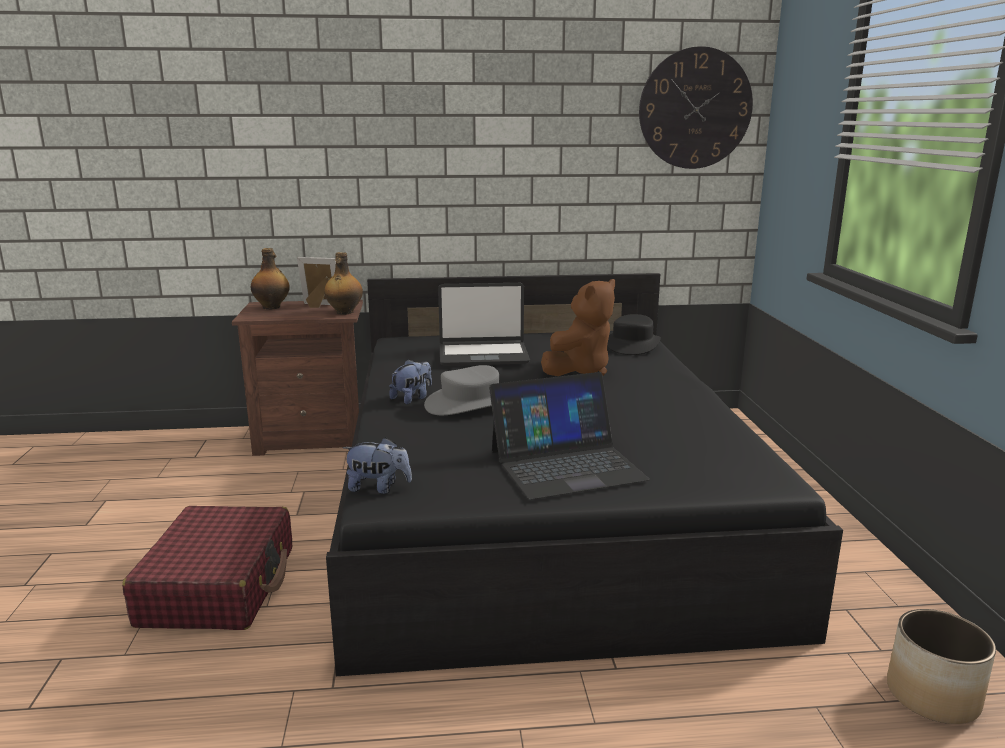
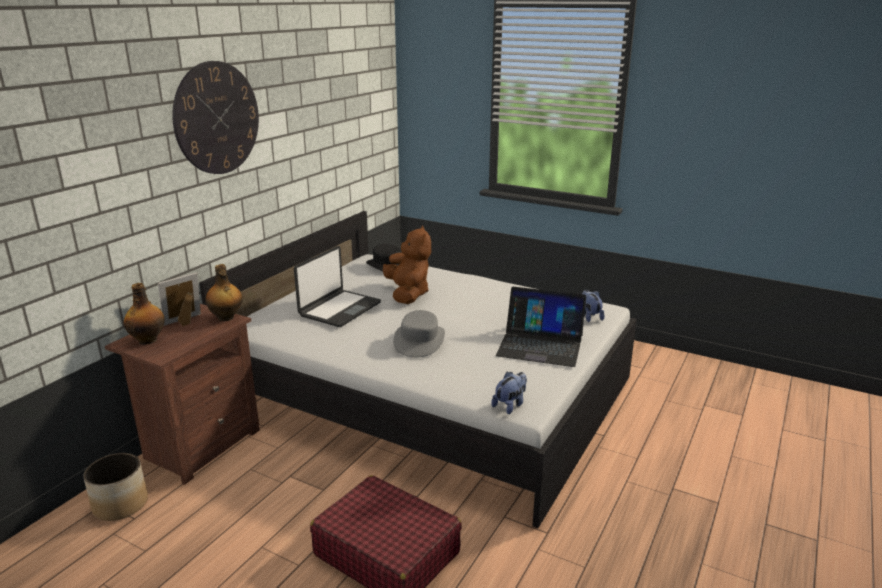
camera: 55 degrees left, 5 degrees up
(412, 398) = (380, 355): plush toy -> plush toy (589, 317)
(540, 504) = (430, 392): black bed -> white bed
(566, 464) = (540, 345): laptop -> laptop turned 90 degrees clockwise
(695, 109) = (367, 89): wall clock -> wall clock (217, 118)
(932, 695) = (676, 373): planter -> planter (120, 504)

